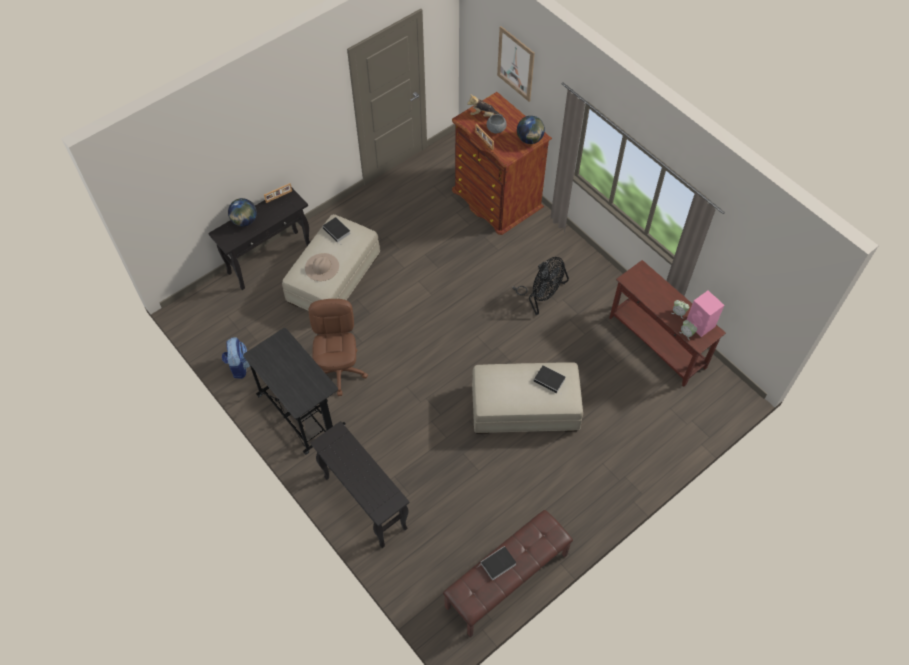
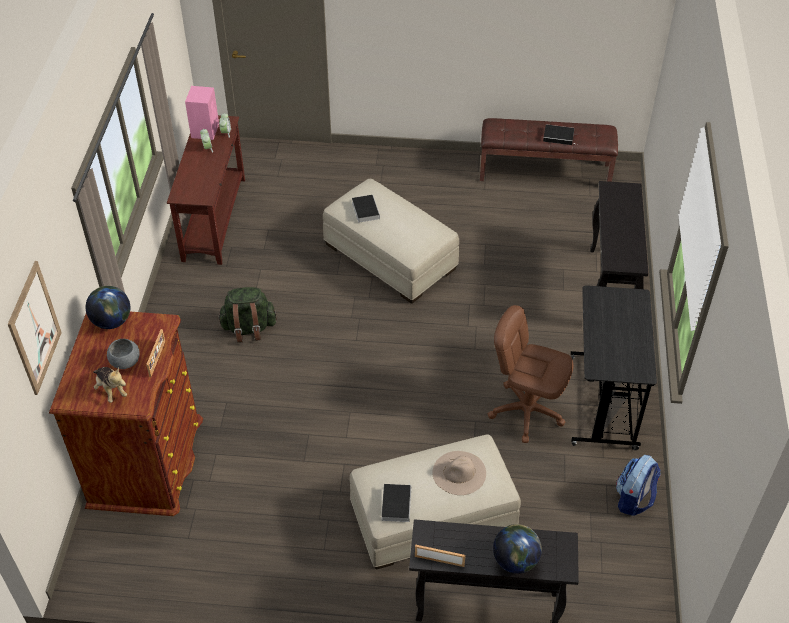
camera: 135 degrees left, 10 degrees down
(339, 371) = (526, 411): brown office chair -> brown office chair turned 75 degrees clockwise
(541, 294) = (249, 328): black fan -> green backpack

